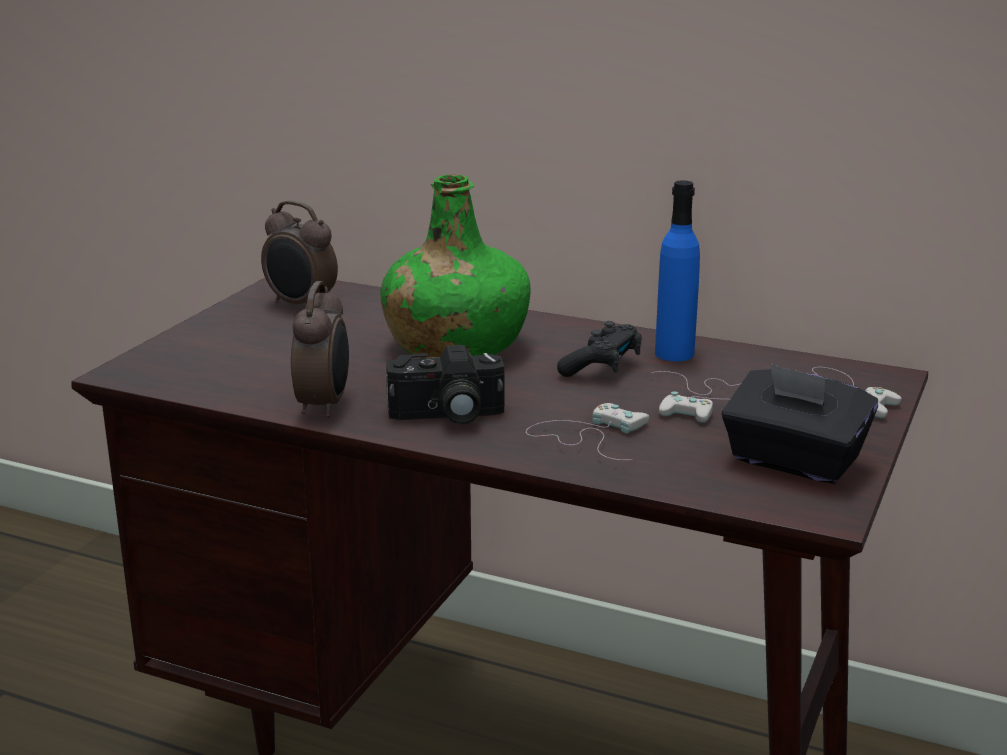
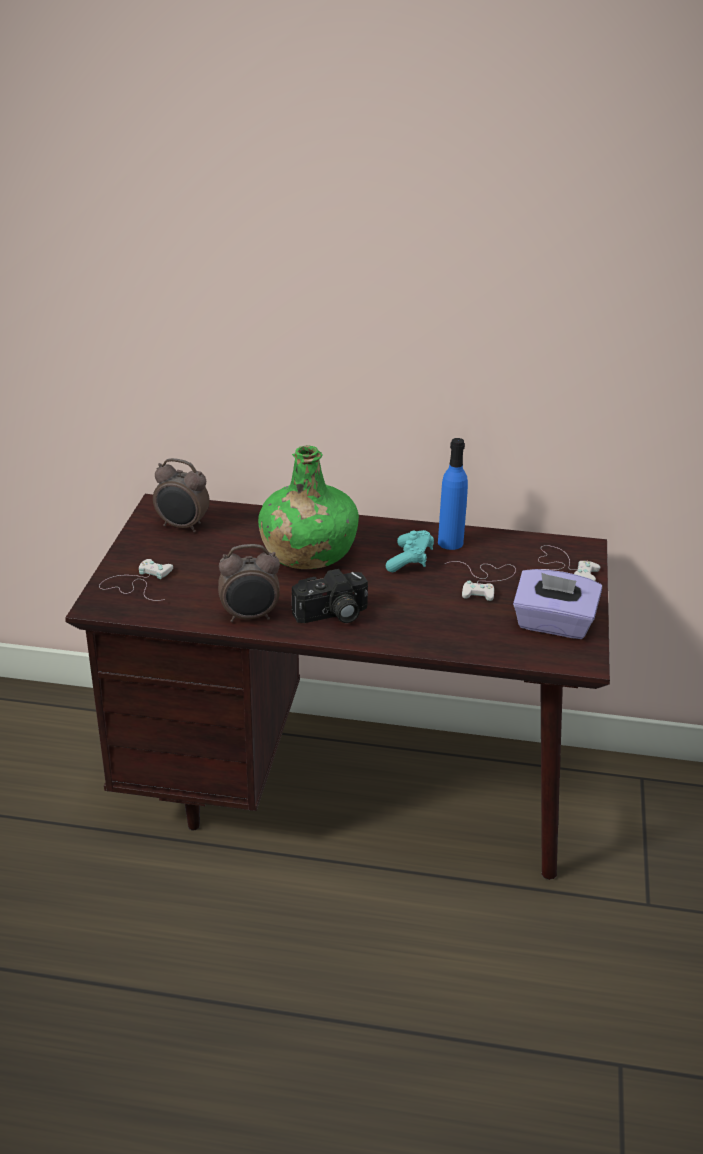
camera: 15 degrees left, 10 degrees up
(324, 405) = (250, 617): alarm clock -> alarm clock turned 90 degrees clockwise
(588, 435) = (427, 620): white game controller -> white game controller (137, 583)
(601, 367) = (410, 560): black game controller -> turquoise game controller
(793, 462) = (553, 624): black tissue box -> purple tissue box

